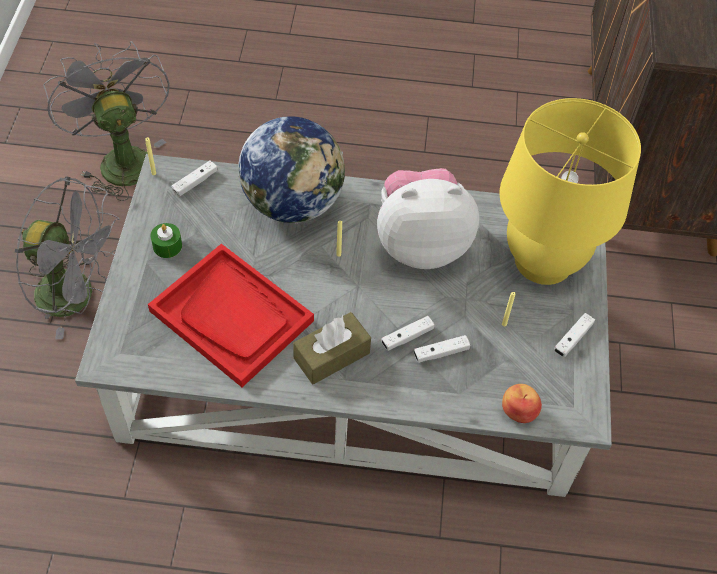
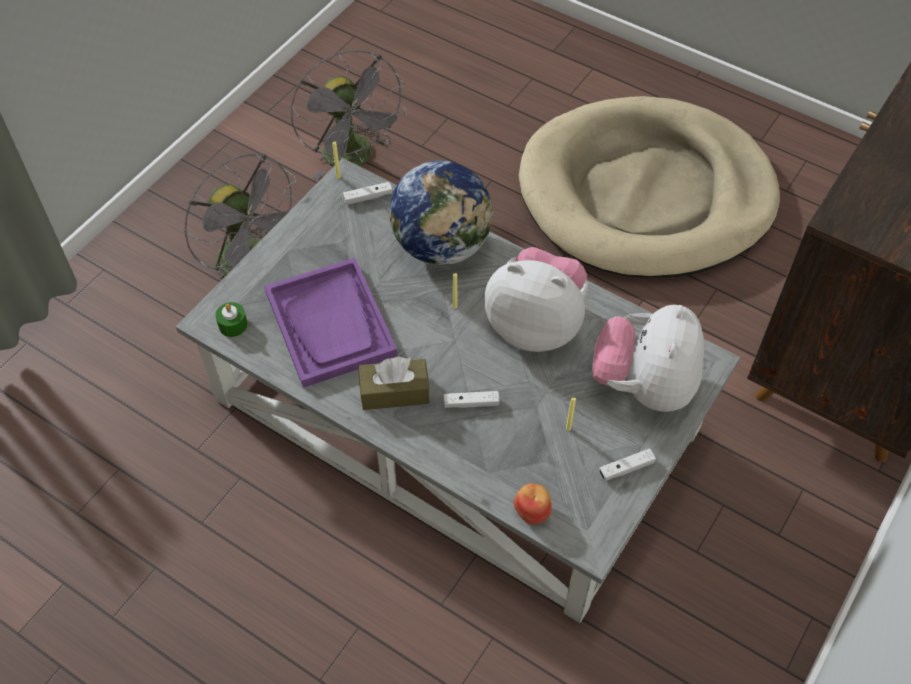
camera: 30 degrees right, 0 degrees up
(121, 159) = (354, 159): grey fan -> grey fan turned 150 degrees clockwise
(167, 246) = (313, 243): green candle -> green candle (233, 325)
(232, 316) = (331, 324): red tray -> purple tray
(406, 100) = (646, 194): none -> beige dog bed
(441, 353) = (493, 429): white game controller -> none
(543, 260) = (644, 385): yellow table lamp -> plush toy

